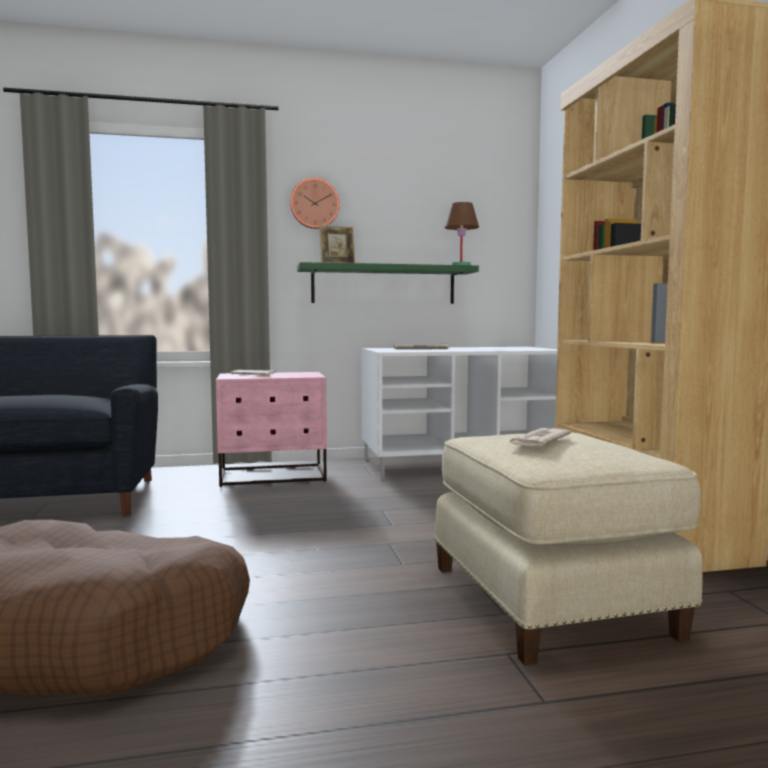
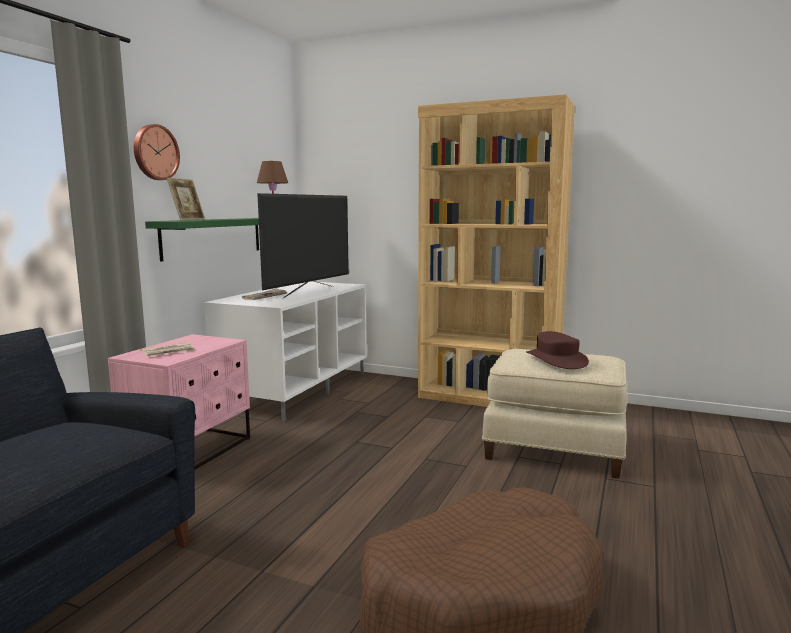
camera: 55 degrees left, 5 degrees up
(473, 349) = (309, 292): none -> television
(537, 441) = (556, 360): newspaper -> brown hat

